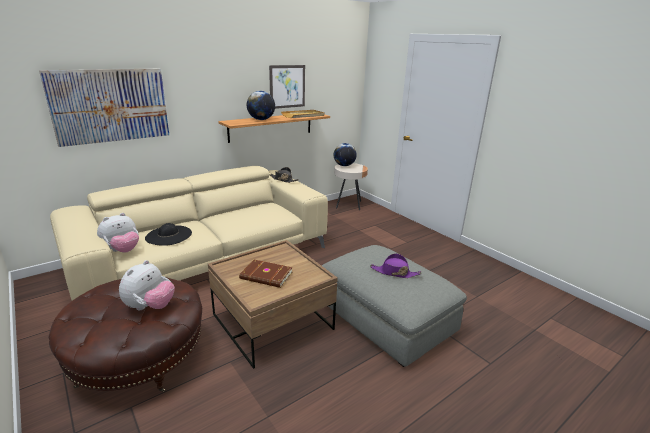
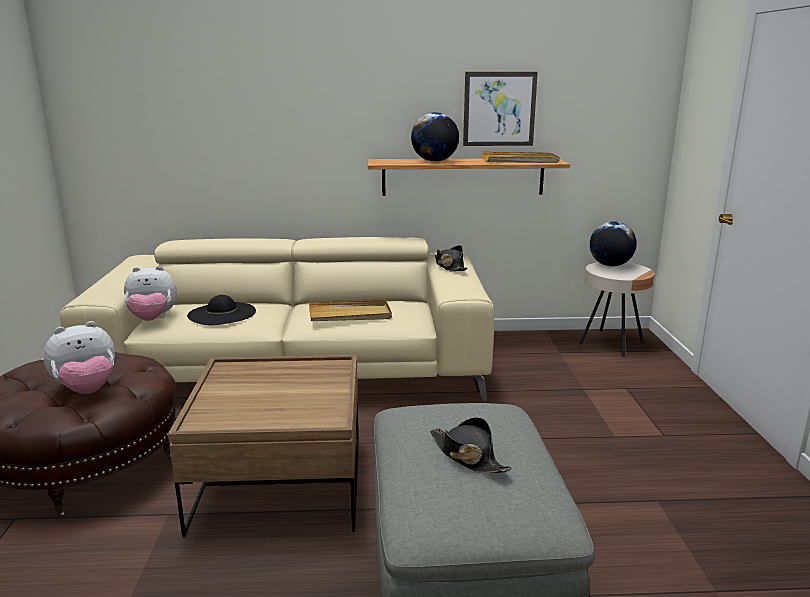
camera: 35 degrees right, 5 degrees down
(110, 105) = (213, 125): picture -> none
(248, 218) = (350, 314): none -> beige tray
(266, 276) = (258, 396): brown book -> none
(394, 272) = (467, 456): purple hat -> black hat

